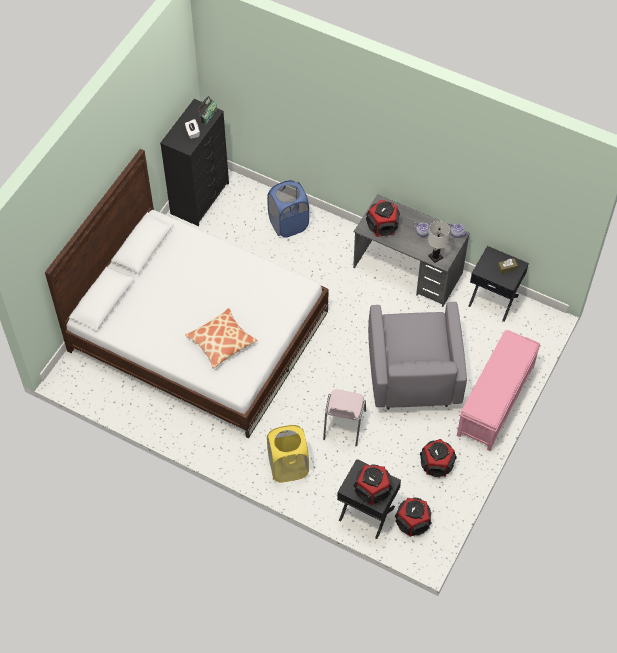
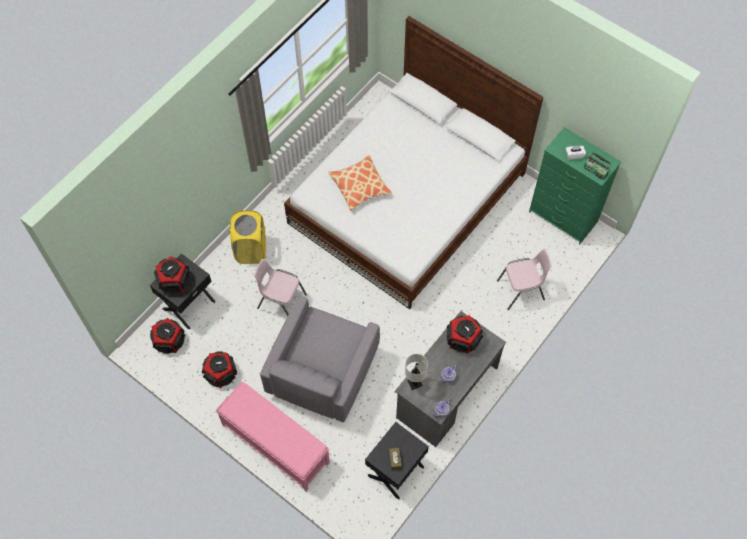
camera: 100 degrees right, 5 degrees up
(200, 198) = (563, 217): black dresser -> green dresser
(288, 224) = (521, 290): blue laundry basket -> pink chair
(413, 374) = (322, 373): grey armchair -> grey armchair turned 75 degrees counterclockwise

